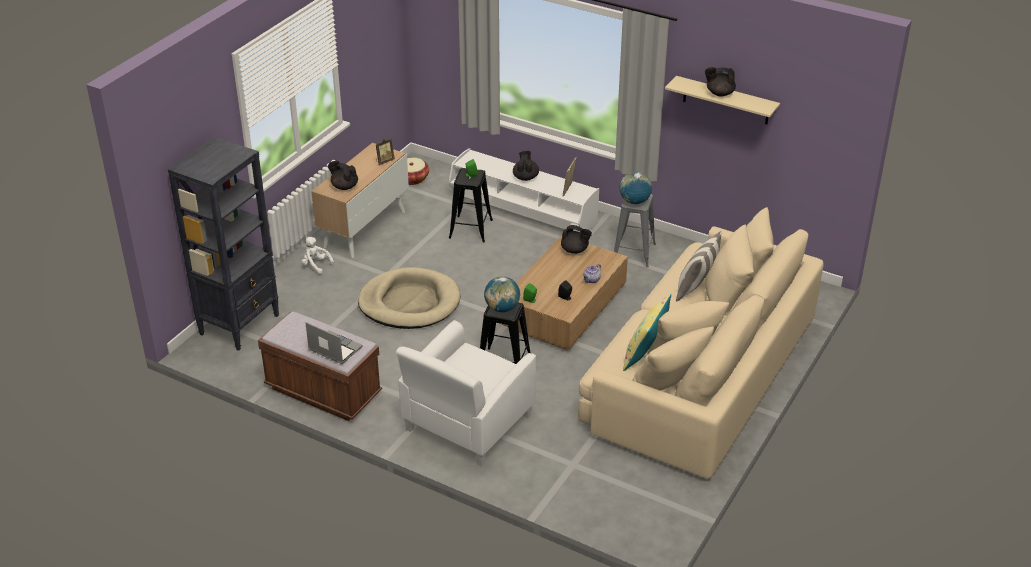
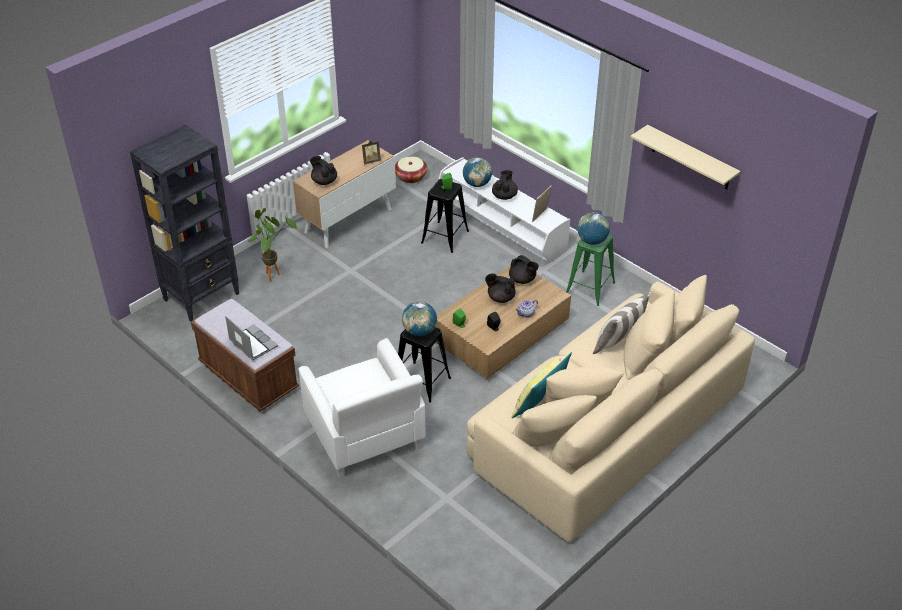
camera: 15 degrees right, 5 degrees up
(308, 291) = (274, 274): none -> potted plant
(316, 265) = (291, 249): white plush toy -> none
(409, 303) = (360, 302): beige dog bed -> none
(467, 423) = (365, 435): white armchair -> white armchair turned 75 degrees counterclockwise
(493, 170) = (477, 184): none -> globe
(633, 253) = (590, 288): grey stool -> green stool
(719, 93) = (682, 151): black teapot -> black teapot (500, 297)

